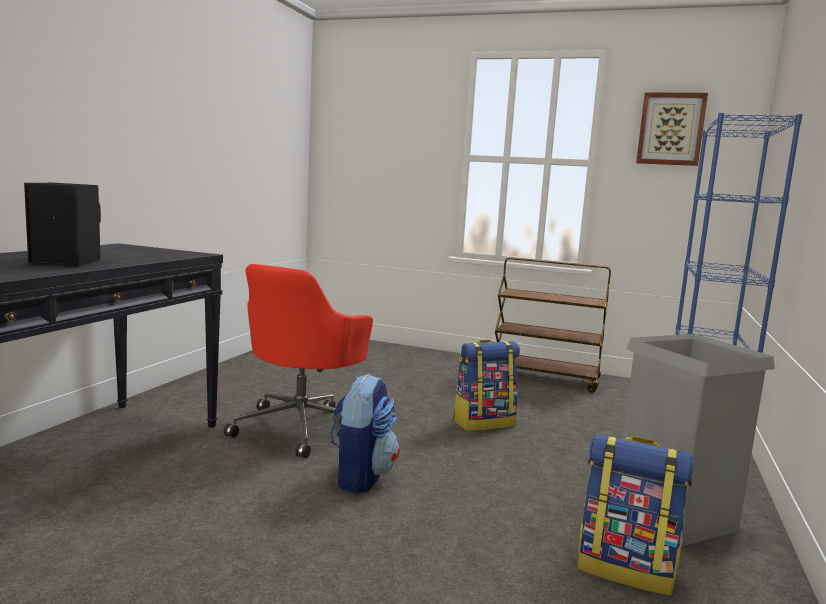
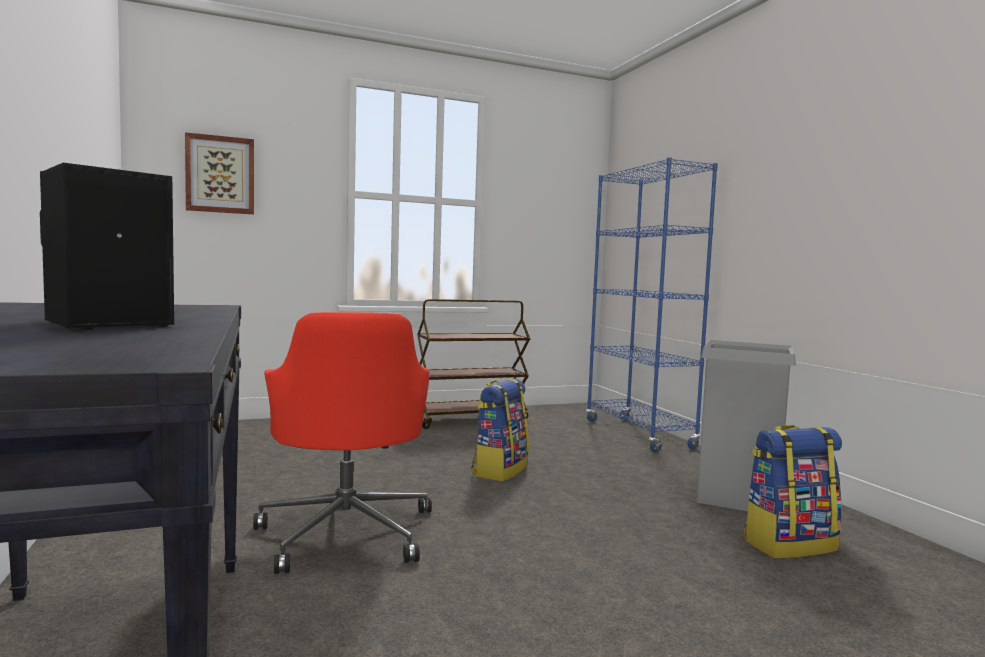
camera: 40 degrees left, 5 degrees down
(361, 476) = (503, 556): backpack -> none
(670, 129) = (541, 175): picture -> picture (220, 174)

